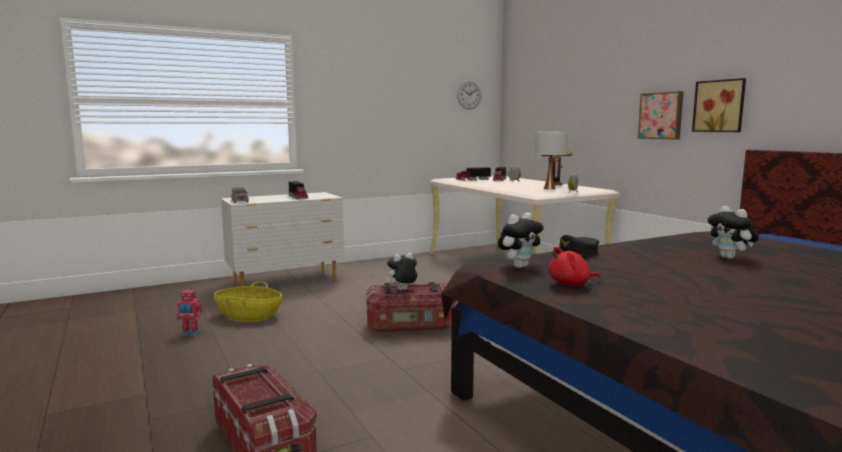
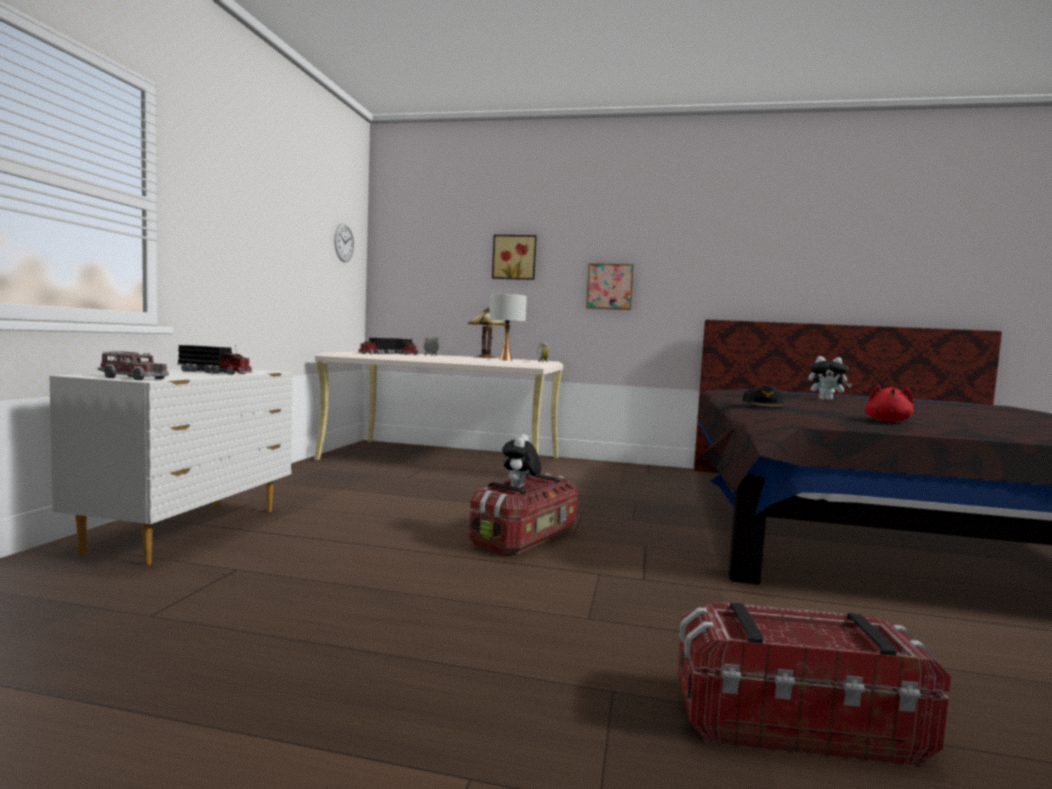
camera: 50 degrees left, 5 degrees down
(190, 334) = (245, 656): toy robot -> none
(248, 316) = (275, 592): basket -> none
(519, 266) = (799, 415): plush toy -> none
(720, 106) = (672, 280): picture -> picture (514, 257)

